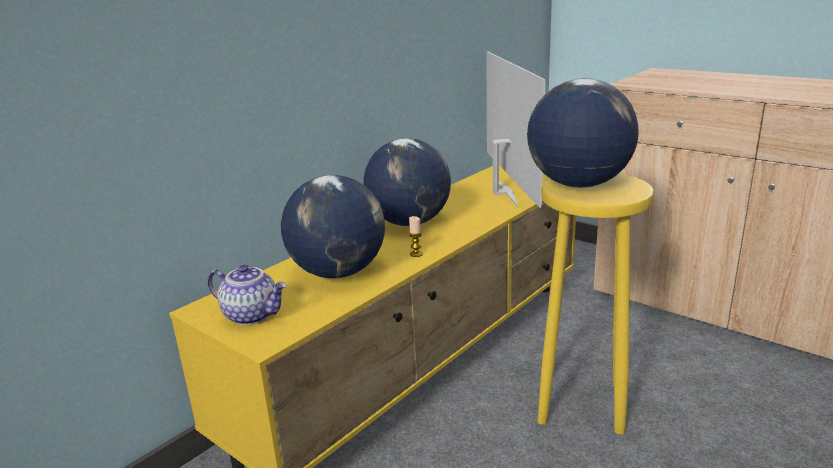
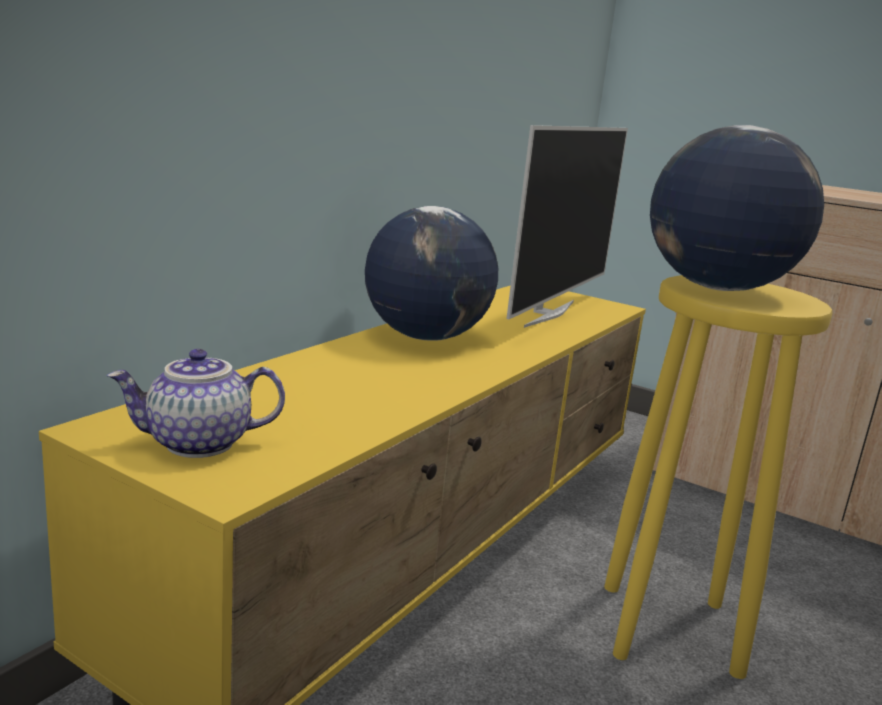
camera: 10 degrees left, 5 degrees down
(252, 315) = (197, 444): teapot -> teapot turned 150 degrees clockwise
(338, 272) = (333, 393): globe -> none
(416, 254) = (451, 378): candle -> none
(502, 192) = (548, 313): television -> television turned 45 degrees clockwise

